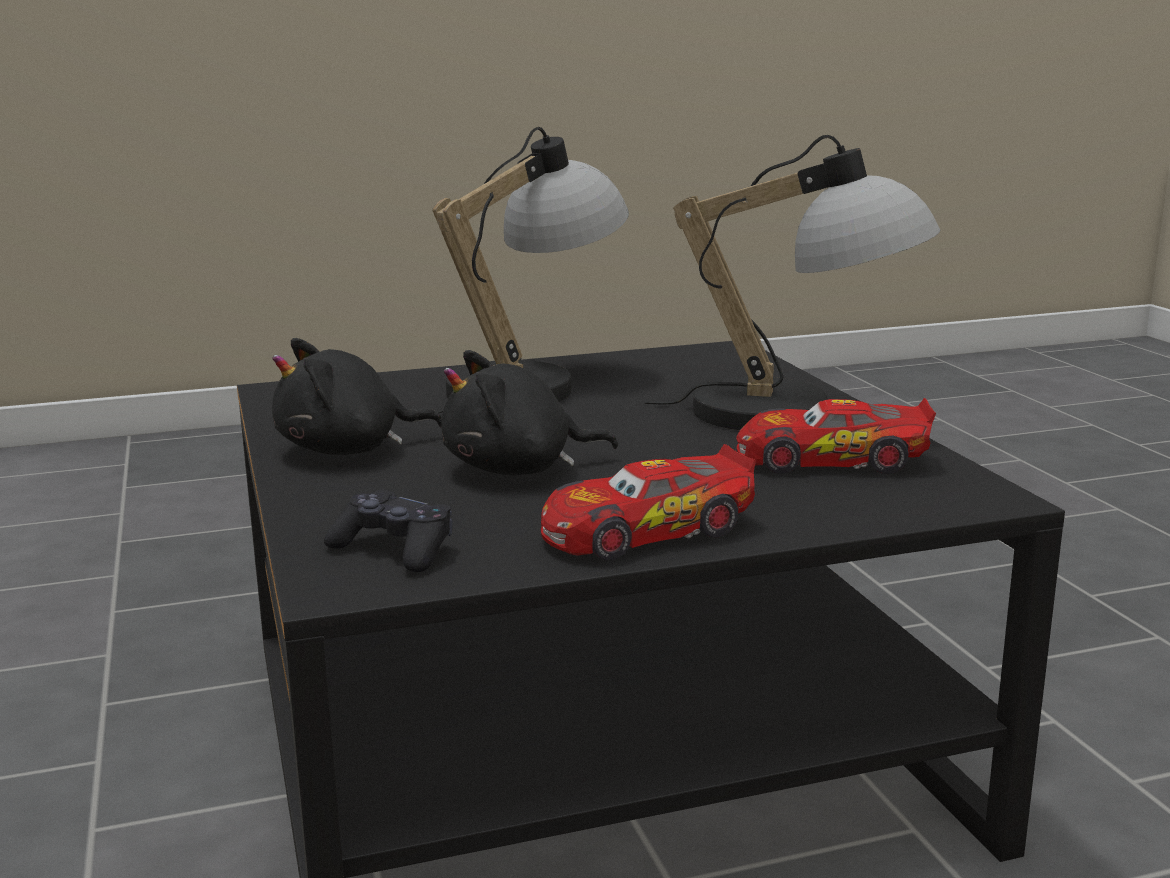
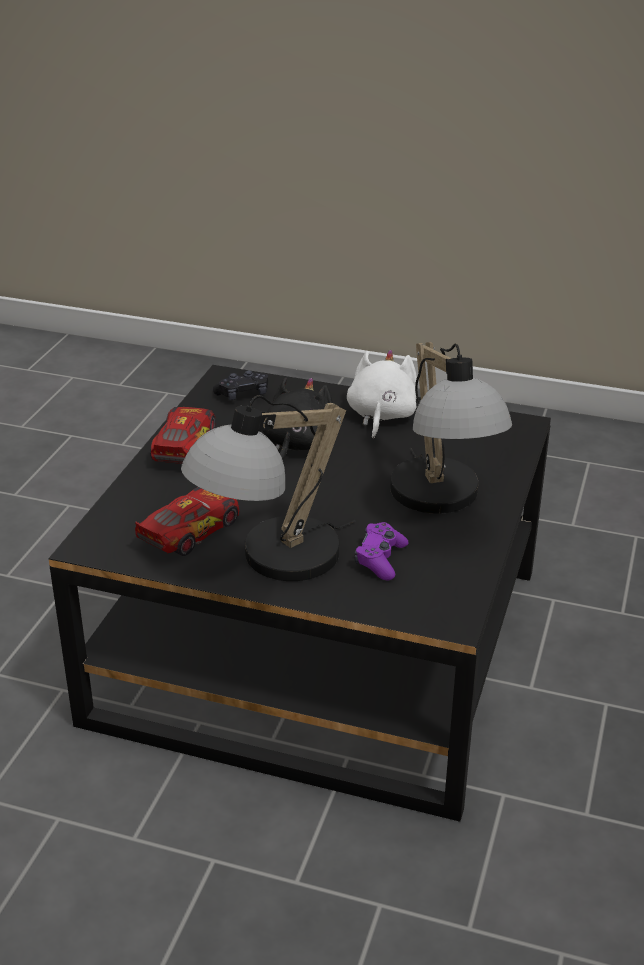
camera: 125 degrees right, 15 degrees up
(348, 450) = (380, 416): black plush toy -> white plush toy
(691, 382) = (380, 559): none -> purple game controller

